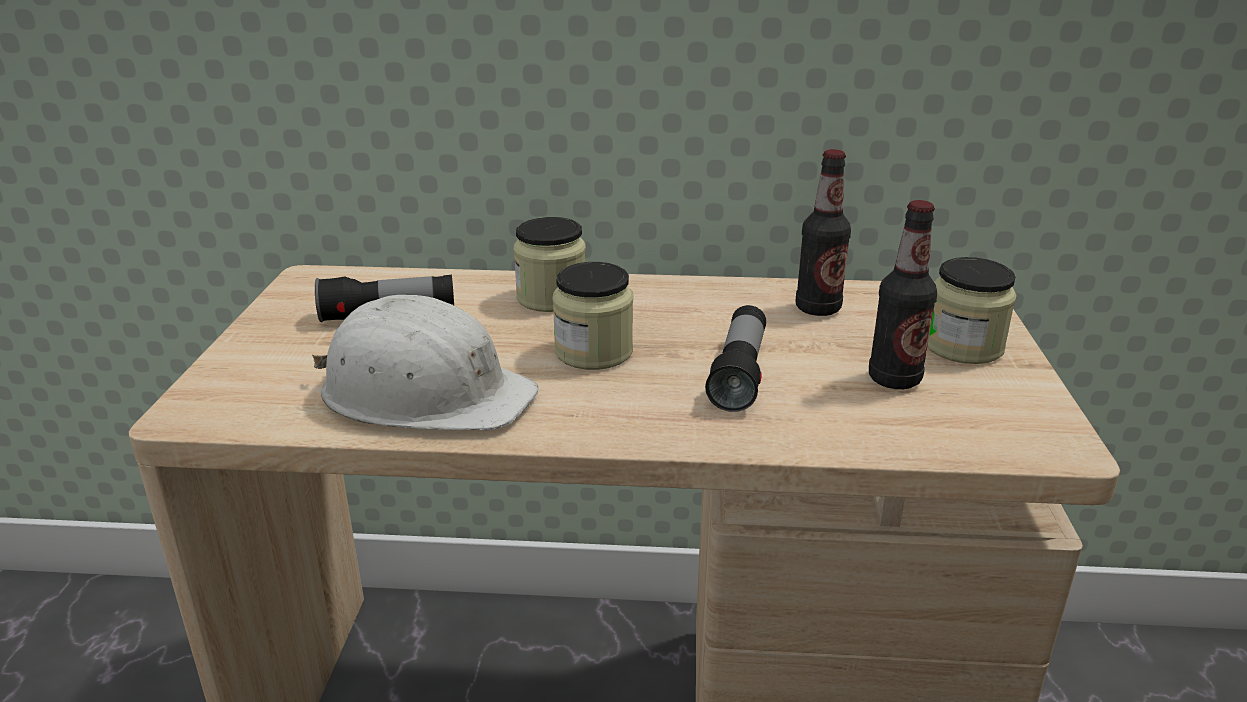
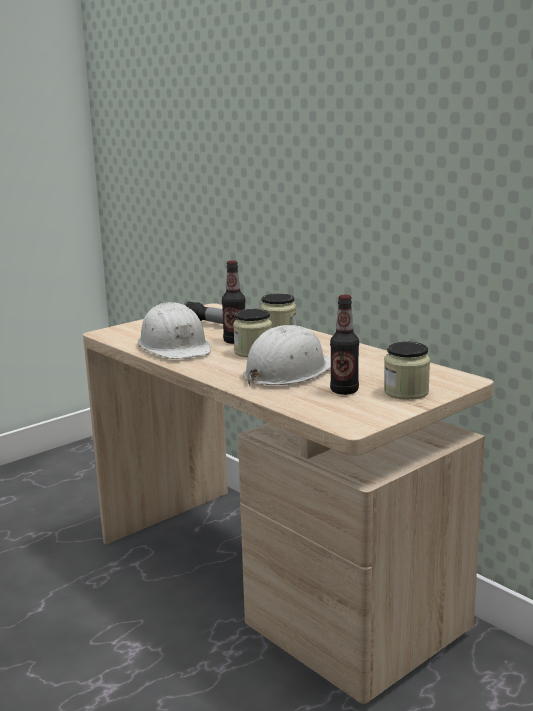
camera: 45 degrees right, 10 degrees down
(739, 374) = (288, 372): flashlight -> white hard hat
(818, 308) = (377, 364): bottle -> bottle (235, 341)

